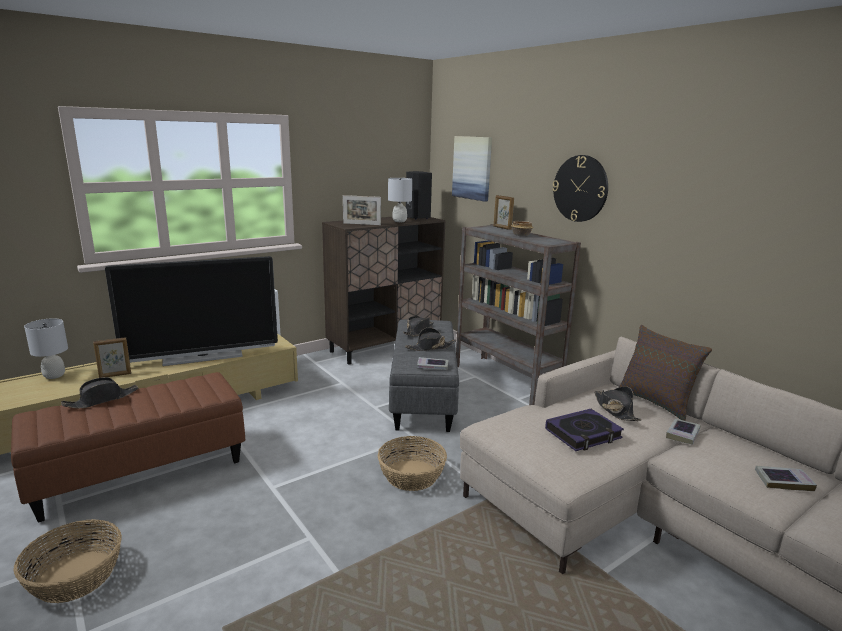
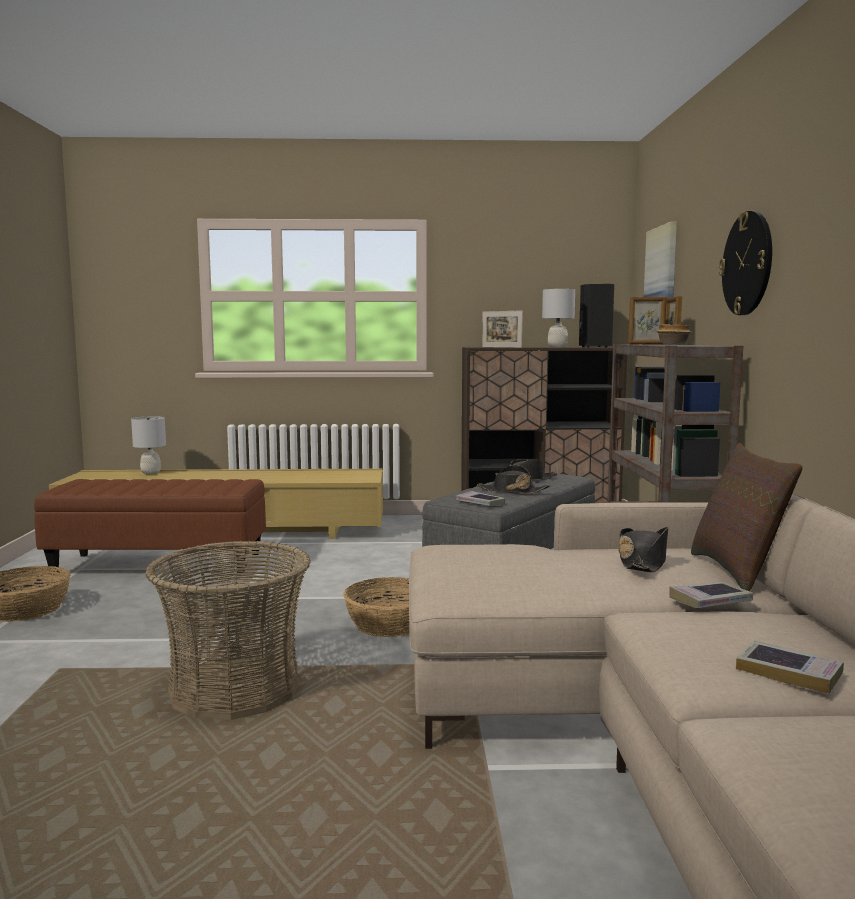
camera: 35 degrees right, 10 degrees down
(102, 399) = (140, 480): black hat -> none
(115, 375) = (192, 478): picture frame -> picture frame (646, 344)
(203, 357) = (282, 477): television -> none
(391, 581) = (234, 689): none -> basket
(583, 434) = (539, 569): book -> none

